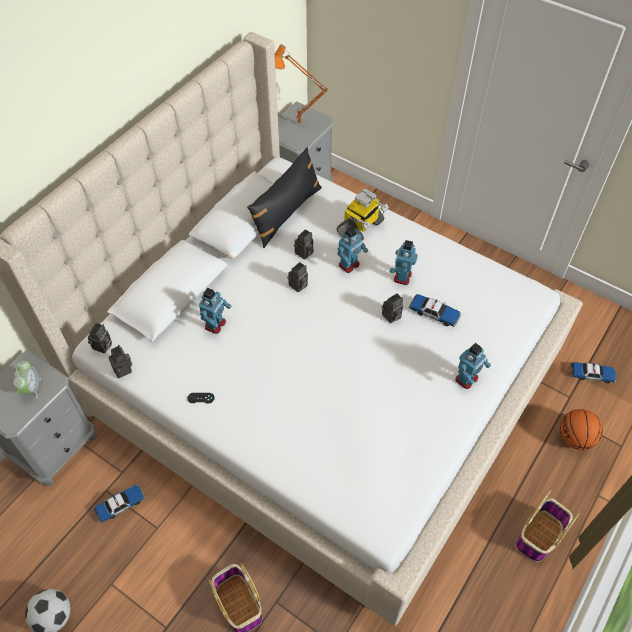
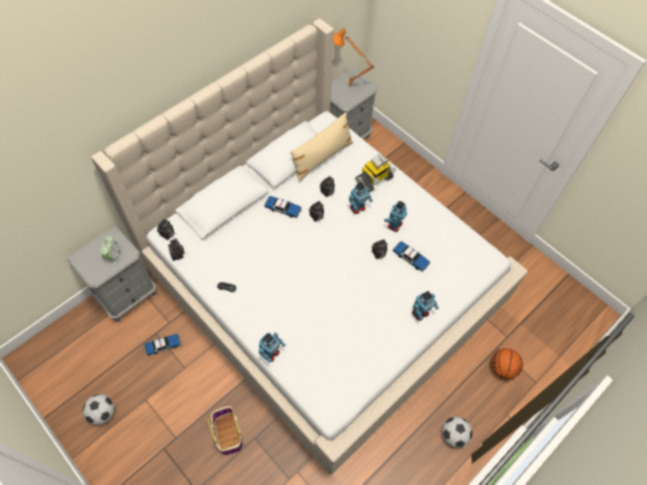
camera: 10 degrees right, 5 degrees up
(216, 325) = (250, 235): toy robot -> toy robot (271, 354)
(286, 213) = (322, 158): black pillow -> beige pillow
(539, 537) = (454, 435): basket -> football
(592, 374) = (529, 323): toy car -> toy car (283, 209)

